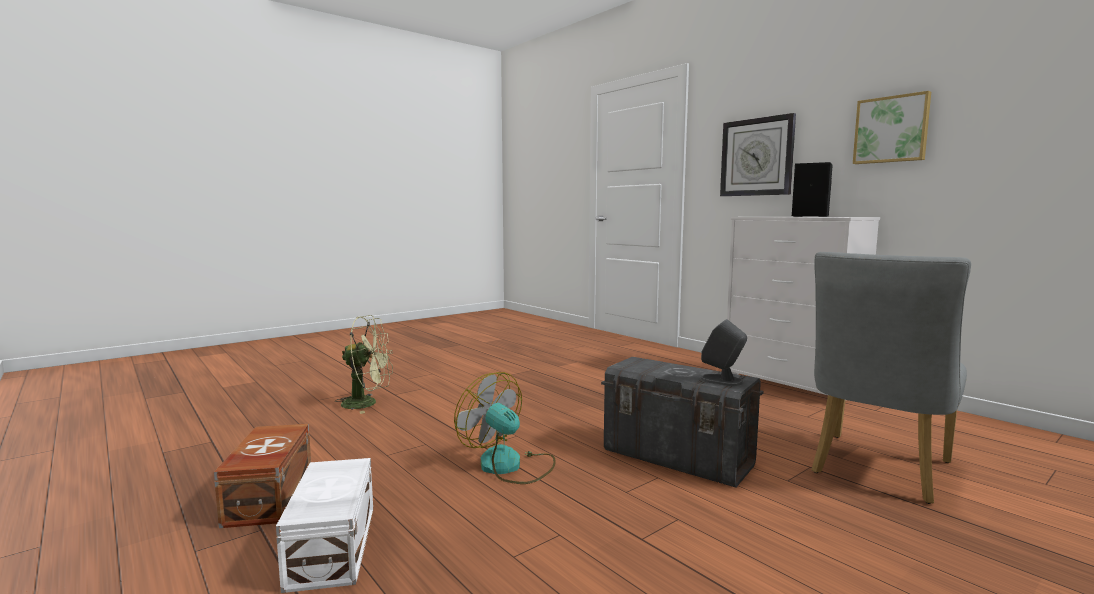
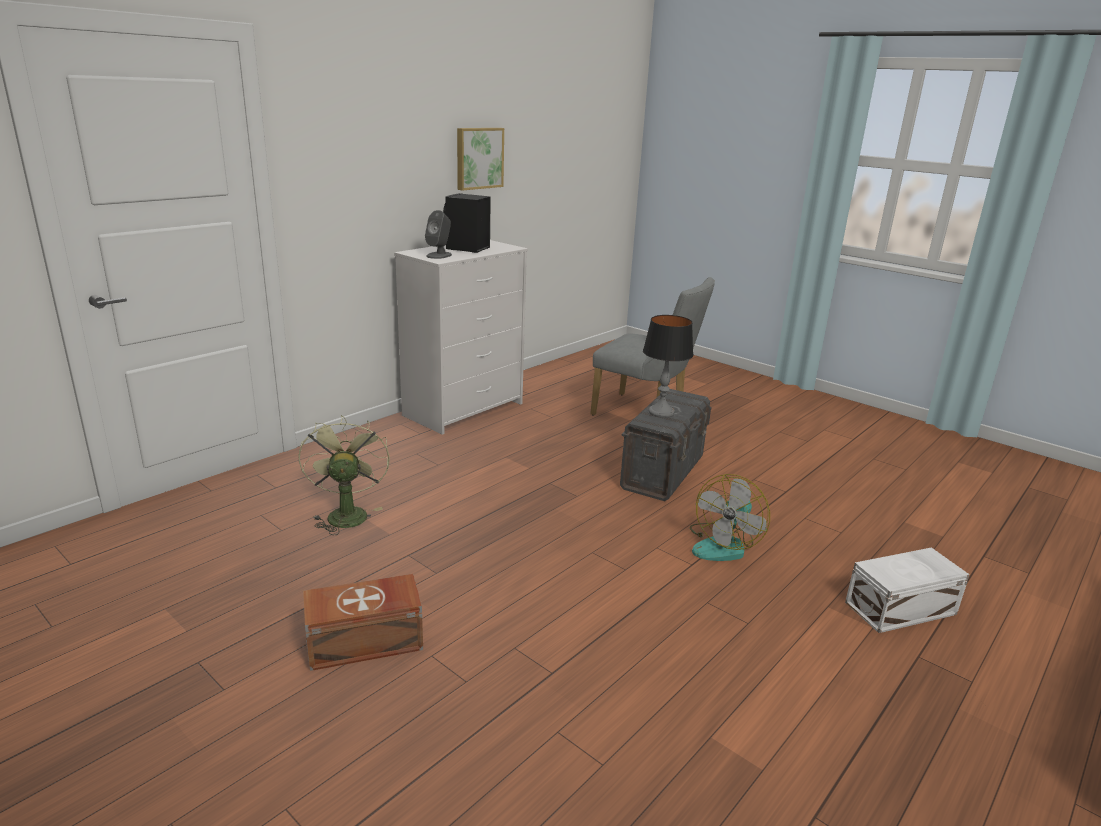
camera: 100 degrees left, 15 degrees up
(267, 497) = (879, 677): brown storage box -> brown storage box (367, 642)
(367, 403) = (601, 691): green fan -> green fan (346, 513)
(667, 368) = (661, 412): none -> table lamp
(722, 380) = (684, 398): grey speaker -> grey speaker (439, 255)
(757, 157) = (370, 181): wall clock -> none

